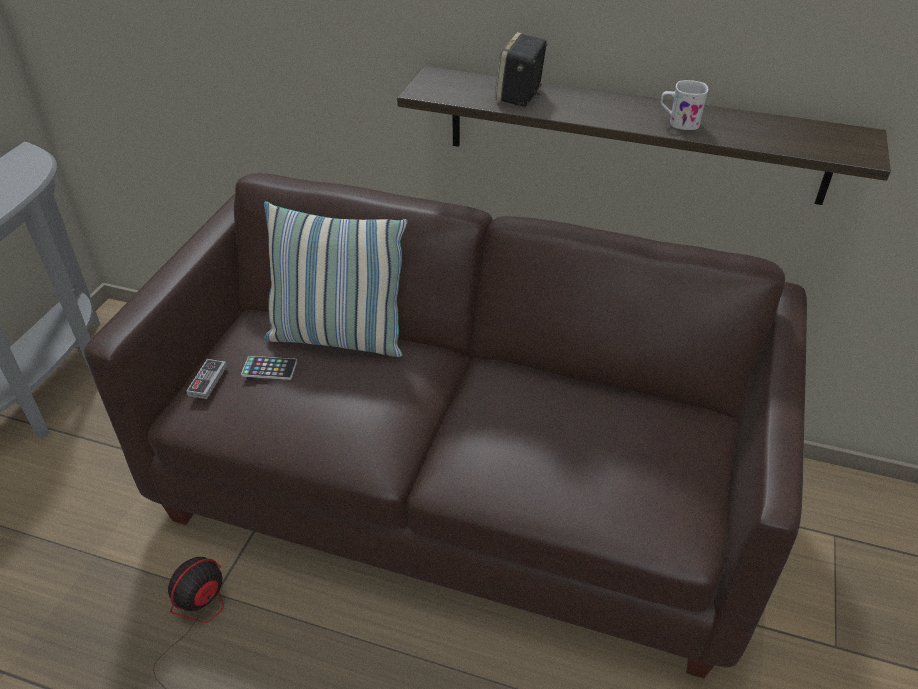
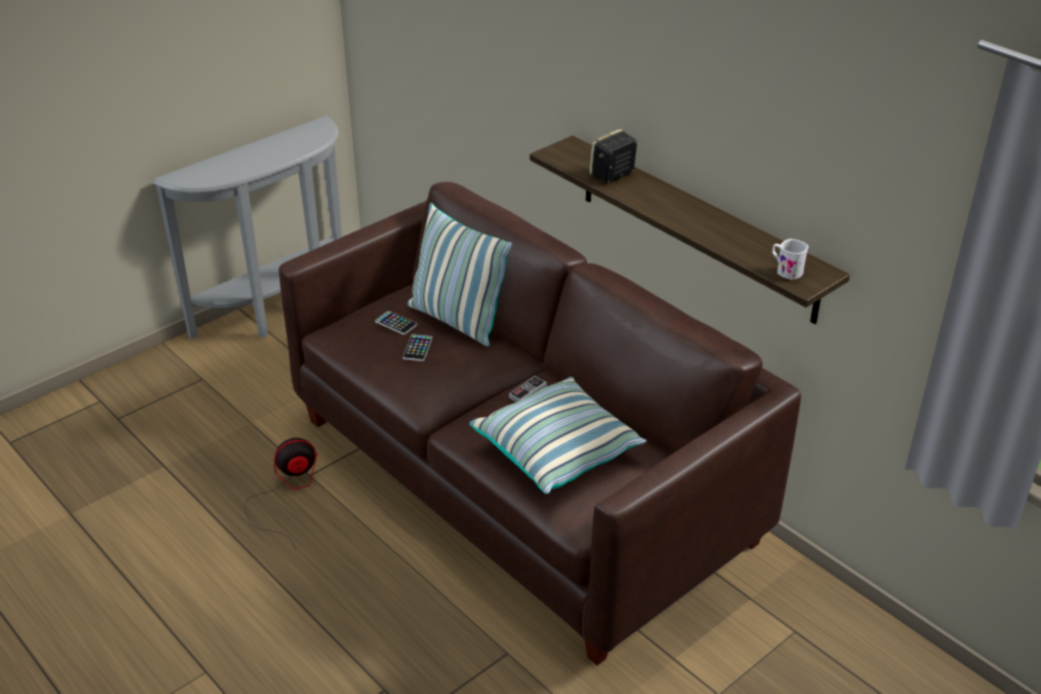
camera: 30 degrees right, 5 degrees down
(207, 381) = (354, 318): game controller -> game controller (528, 392)
(322, 391) = (417, 348): none -> phone
(585, 456) = (557, 450): none -> pillow
(678, 123) = (699, 225): white mug -> white mug (785, 271)

